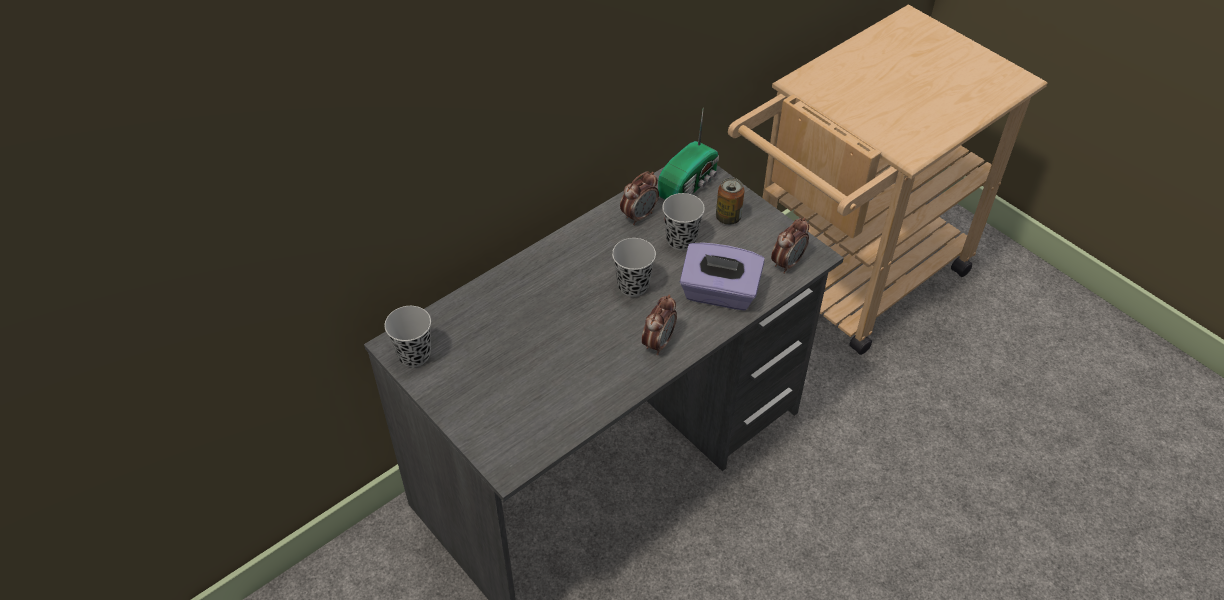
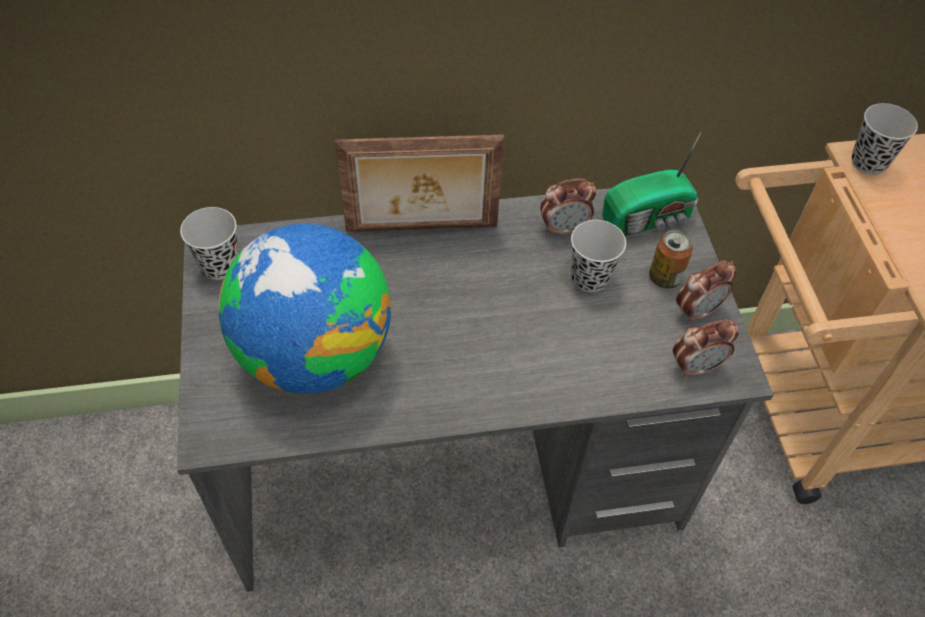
camera: 30 degrees right, 5 degrees up
(536, 377) = (315, 354): none -> globe
(542, 262) = (422, 230): none -> picture frame
(633, 286) = (496, 304): black cup -> black cup (868, 162)
(658, 343) = (473, 384): alarm clock -> alarm clock (697, 311)
(719, 293) = (586, 362): purple tissue box -> none

